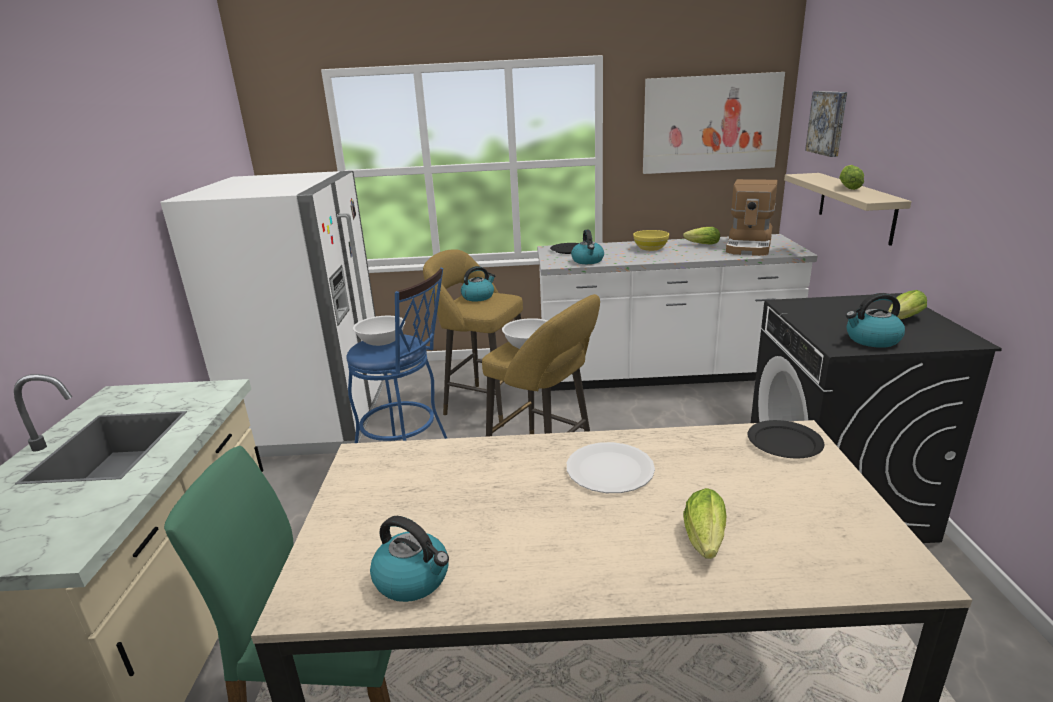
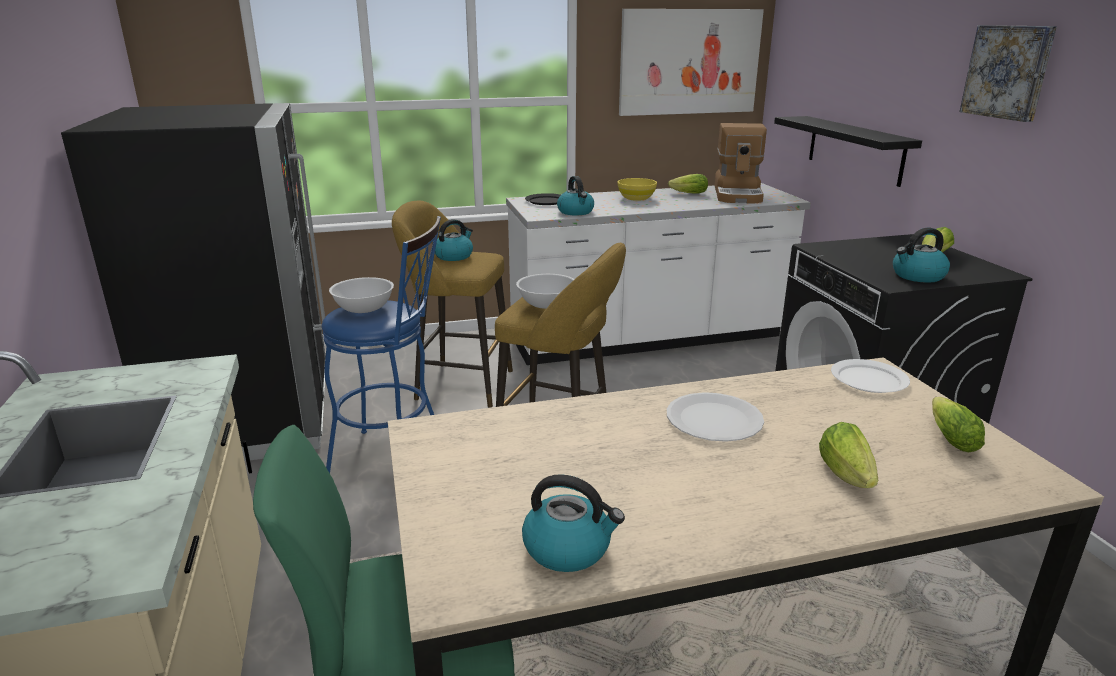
camera: 15 degrees left, 0 degrees up
(317, 419) = (251, 417): white fridge -> black fridge
(785, 442) = (869, 379): black plate -> white plate
(828, 123) = (817, 63): picture -> picture (1008, 72)
(848, 187) = (851, 129): lettuce -> lettuce (949, 437)
(855, 206) = (854, 149): beige shelf -> black shelf

